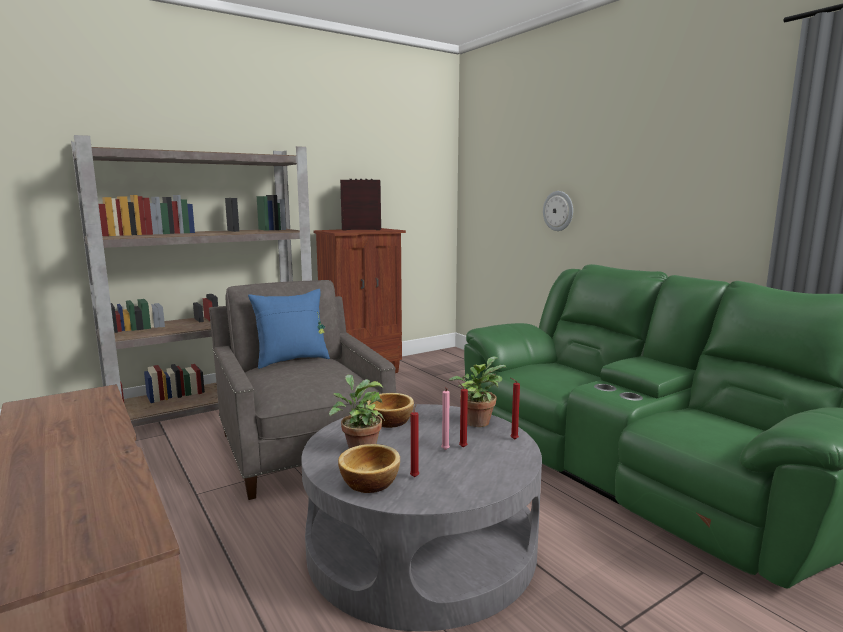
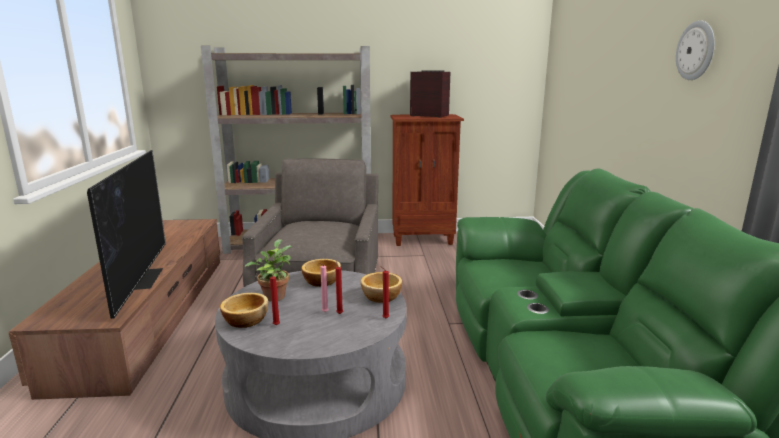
camera: 30 degrees right, 5 degrees up
(112, 477) = (142, 278): none -> television
(292, 361) = (319, 221): blue pillow -> none
(477, 421) = (382, 297): potted plant -> bowl
(558, 211) = (606, 107): wall clock -> wall clock (696, 50)

